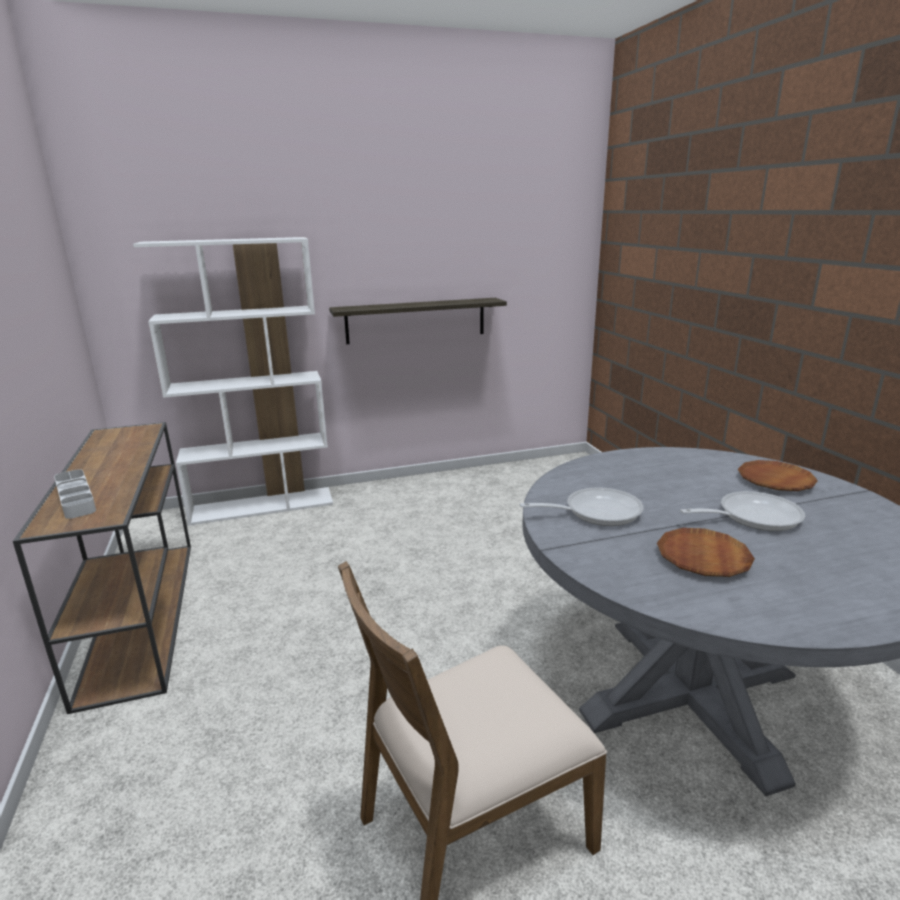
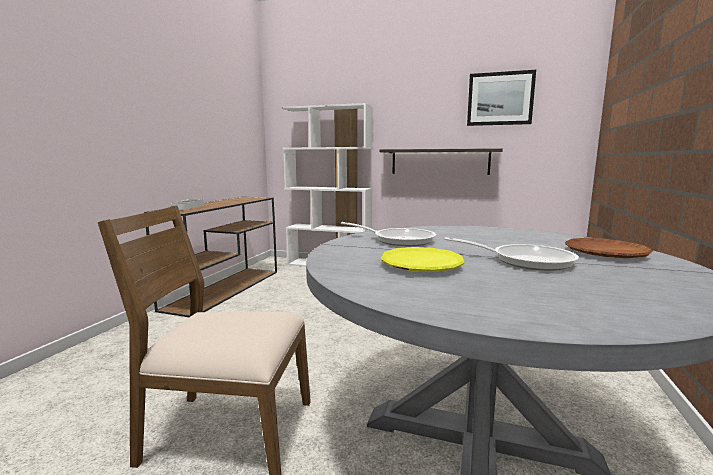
camera: 35 degrees right, 10 degrees down
(490, 228) = (500, 99): none -> picture
(703, 558) = (421, 265): brown plate -> yellow plate

